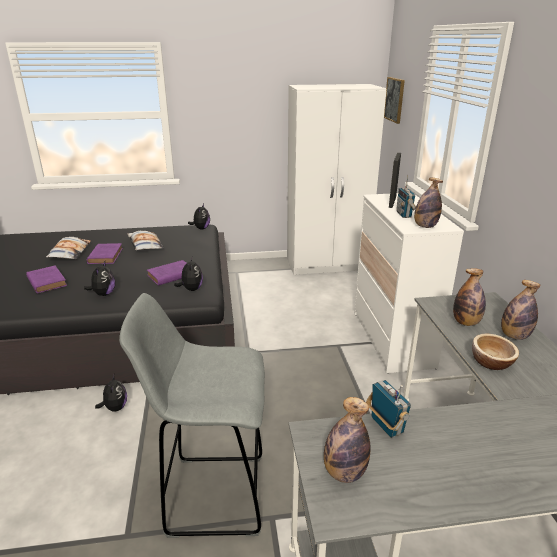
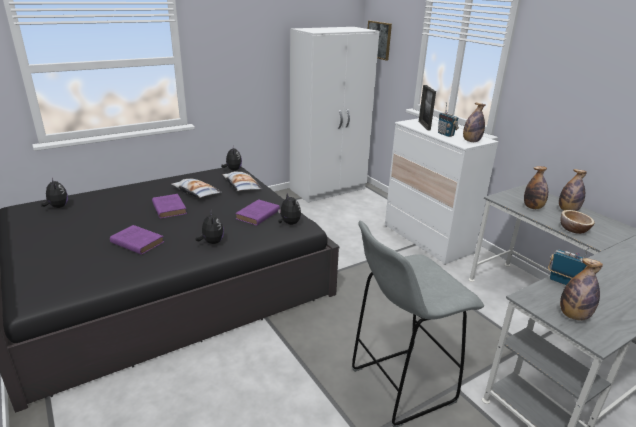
camera: 25 degrees left, 0 degrees up
(69, 252) = (124, 211): pillow -> pillow (241, 185)
(115, 408) = (255, 347): plush toy -> plush toy (57, 207)

